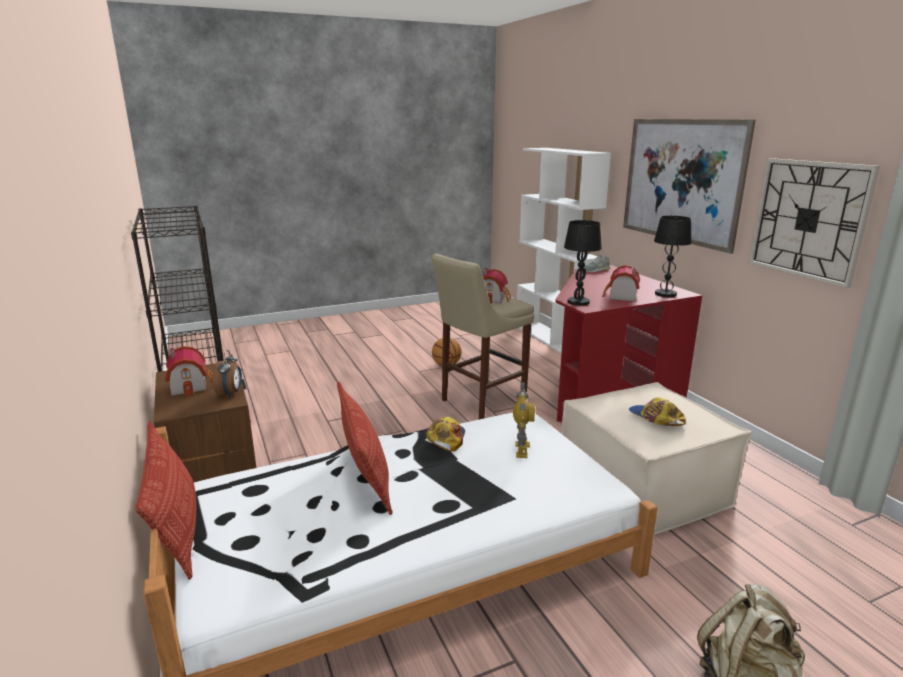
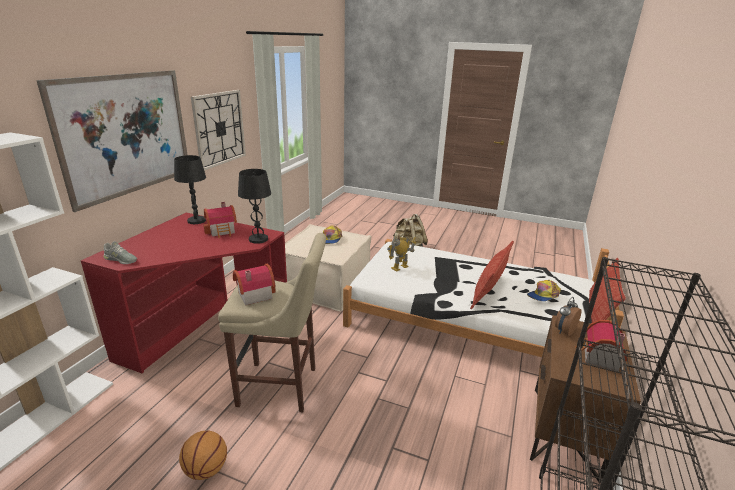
camera: 135 degrees left, 5 degrees up
(446, 438) = (427, 287): cap -> cap (543, 295)

